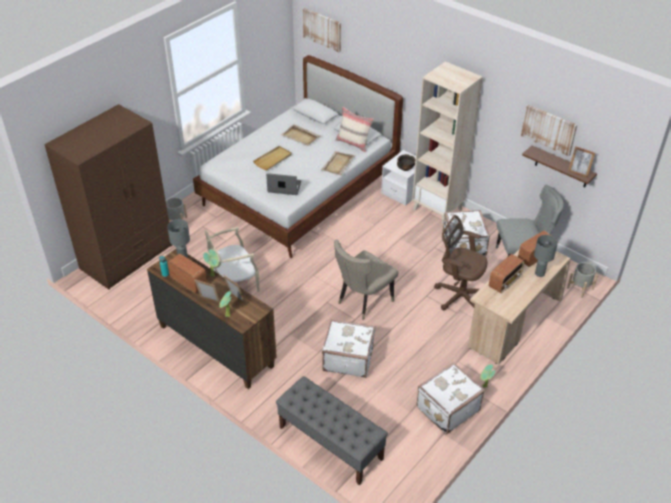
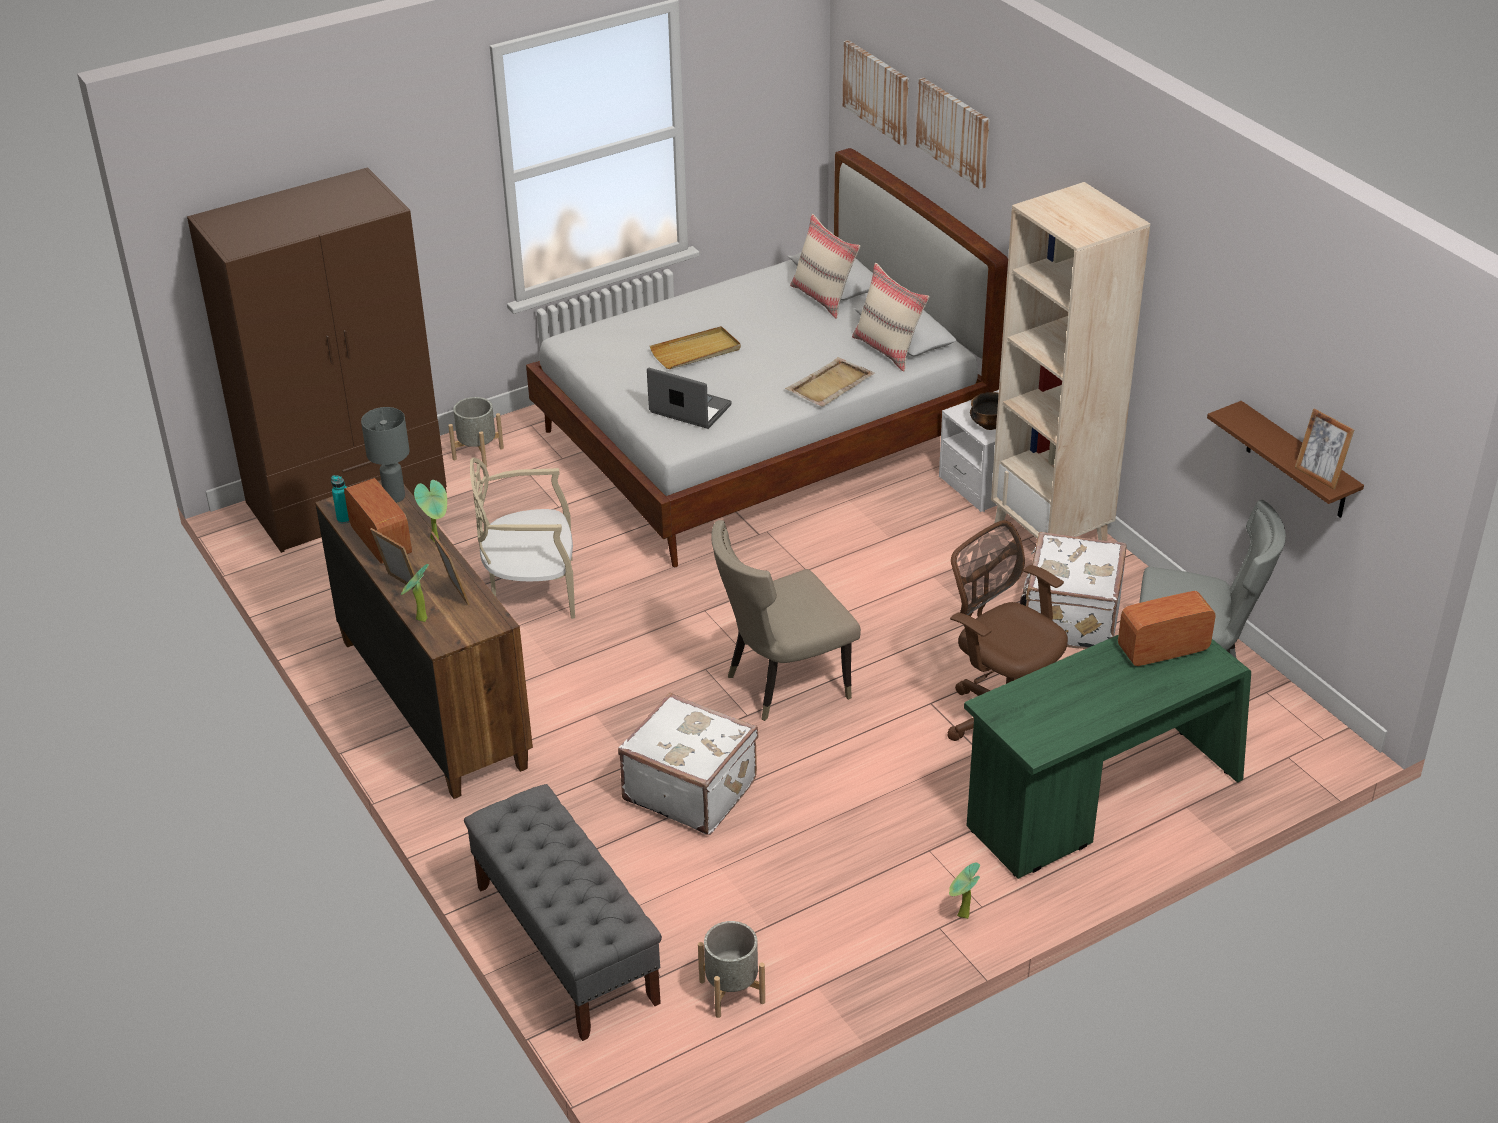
camera: 20 degrees right, 5 degrees down
(301, 137) = (780, 318): beige tray -> none
(314, 124) = (823, 298): none -> beige pillow
(446, 408) = (853, 939): white suitcase -> none
(505, 282) = (1063, 686): radio -> none
(513, 323) = (1100, 802): beige desk -> green desk
(539, 273) = (1156, 685): grey table lamp -> none
(549, 129) = (1273, 365): picture -> picture (954, 132)
(580, 288) = (1303, 765): grey planter -> grey planter (732, 992)

